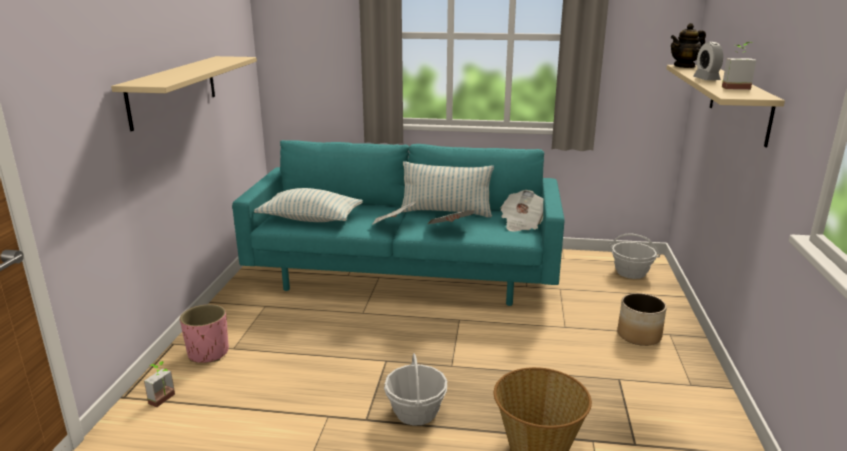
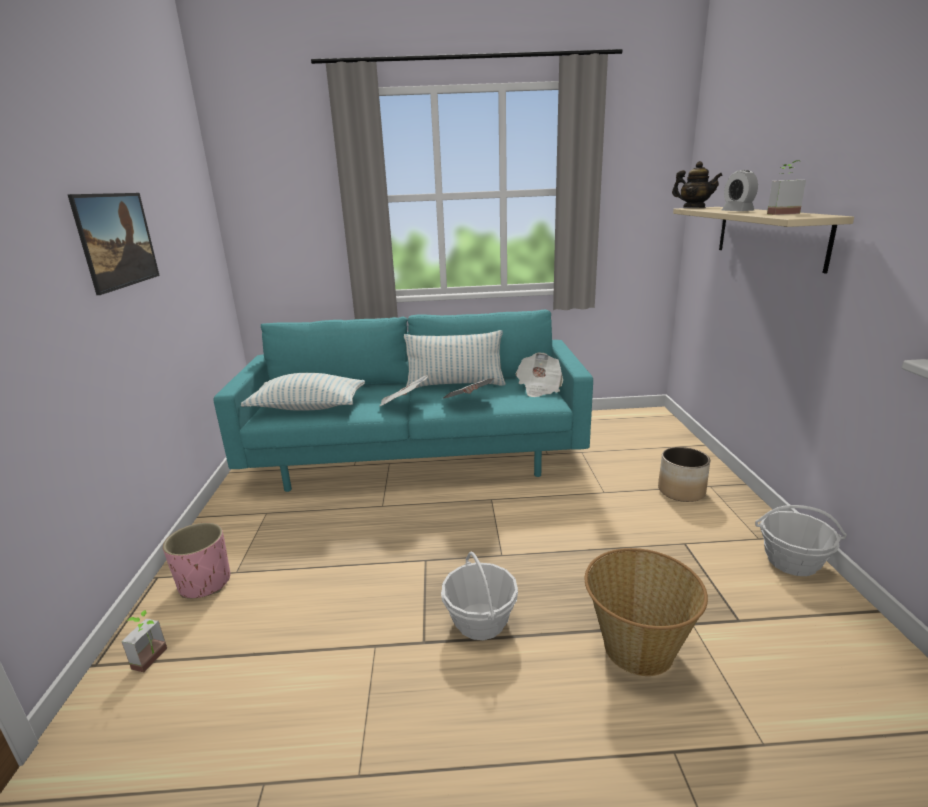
camera: 10 degrees left, 0 degrees up
(174, 90) = (123, 262): beige shelf -> picture
(631, 272) = (642, 427): basket -> basket (792, 562)
(684, 66) = (694, 208): teapot -> teapot turned 105 degrees counterclockwise

